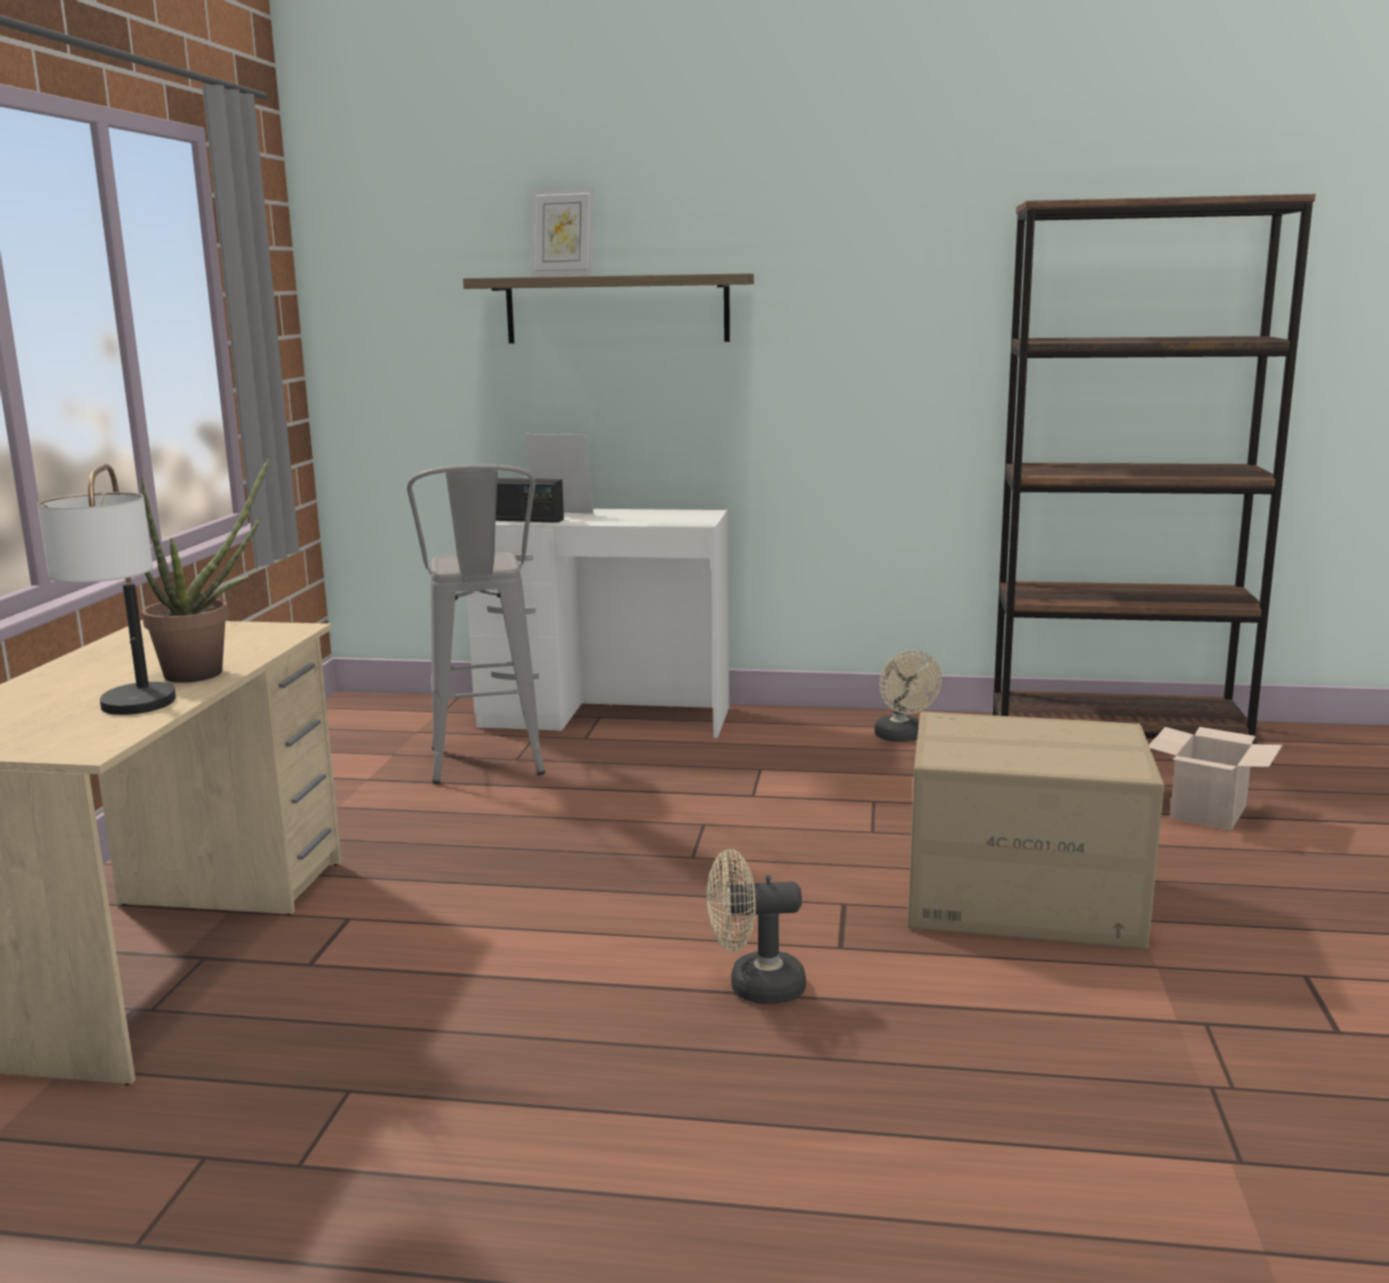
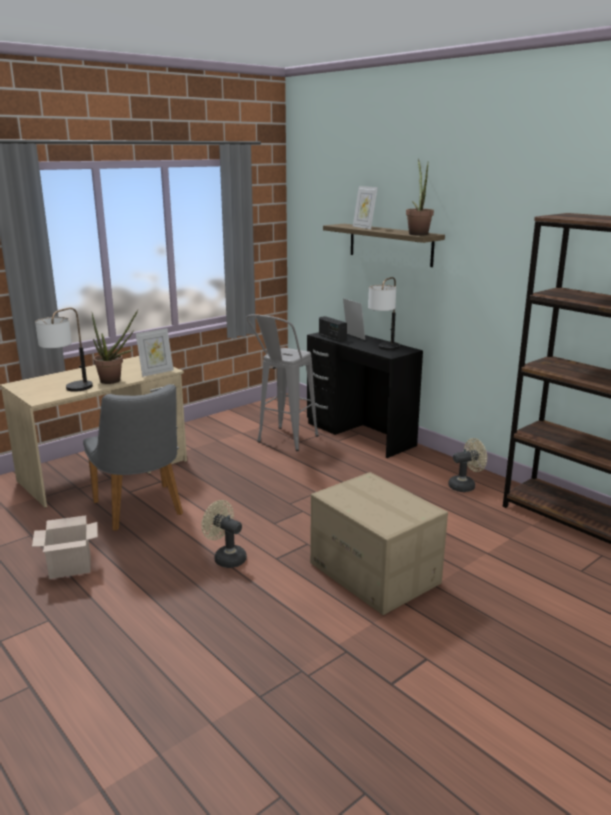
camera: 40 degrees right, 5 degrees up
(273, 638) = (156, 372): none -> picture frame
(413, 986) = (141, 511): none -> grey chair
(605, 717) = (360, 434): white desk -> black desk
(665, 519) = (383, 349): none -> table lamp
(709, 273) = (418, 233): none -> potted plant
(903, 738) = (465, 486): beige fan -> beige fan turned 135 degrees counterclockwise
(1207, 811) = (542, 576): cardboard box -> cardboard box (71, 566)

